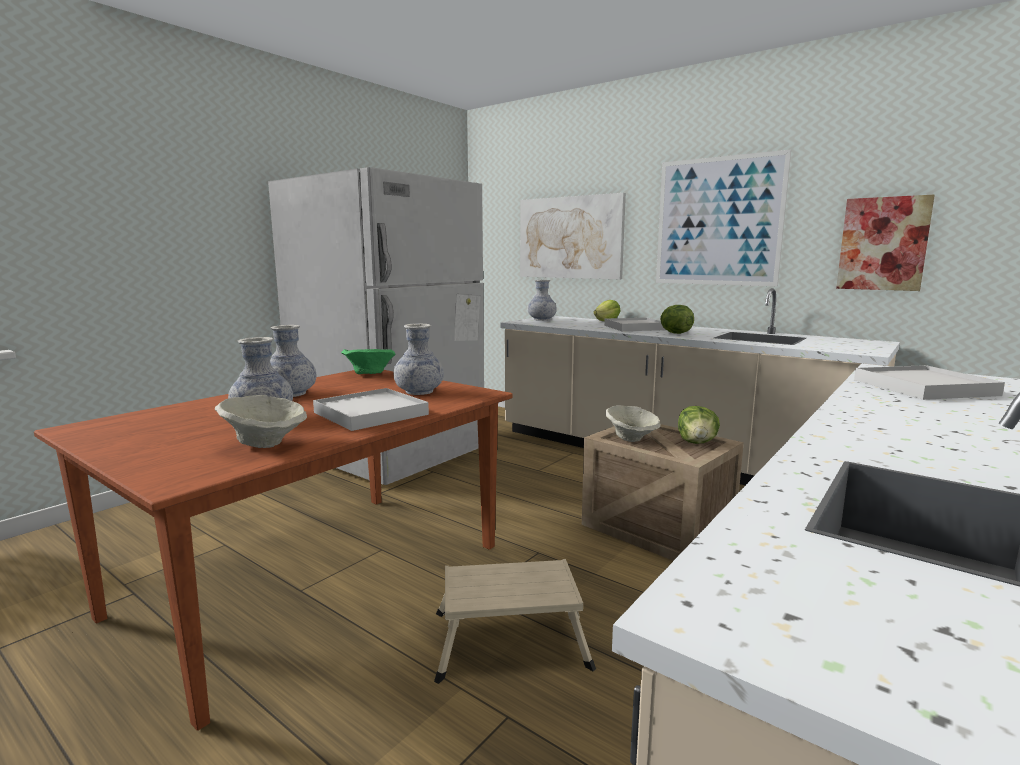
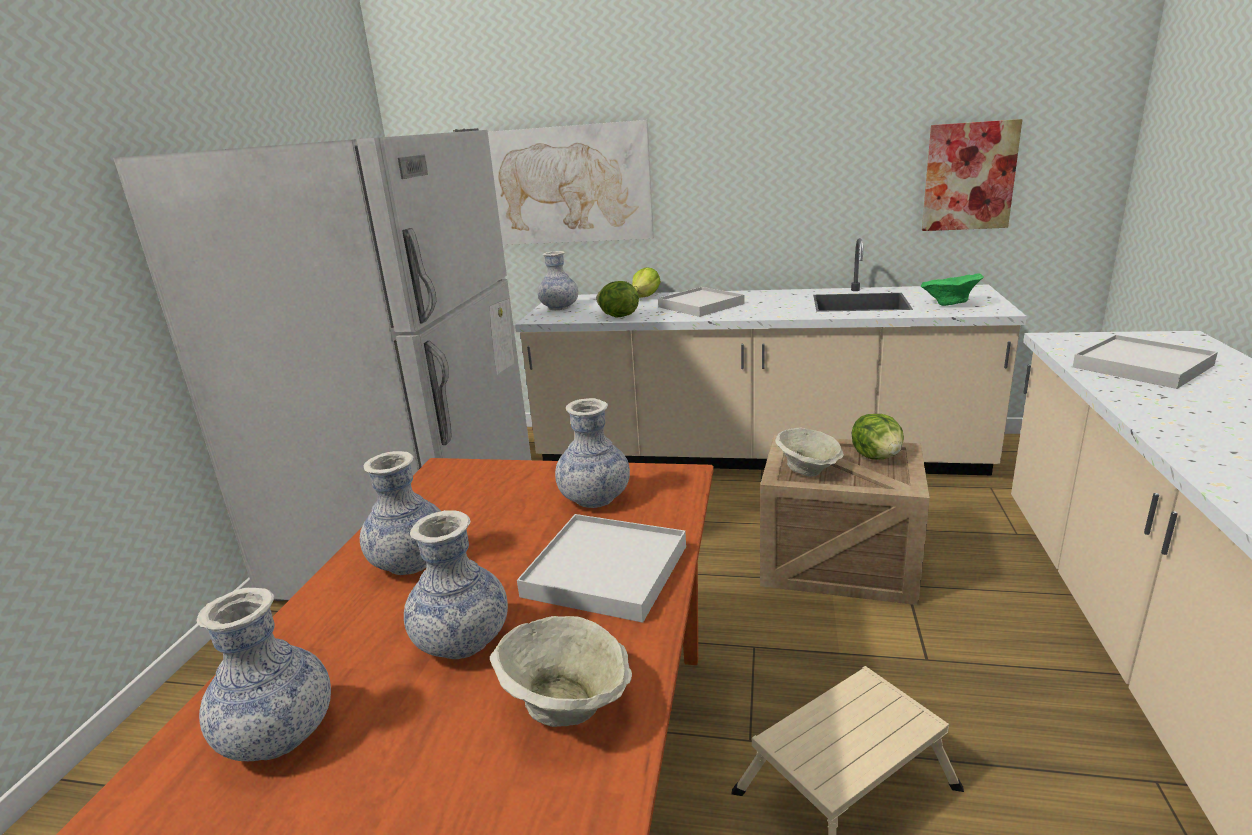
camera: 25 degrees left, 10 degrees up
(148, 425) = (278, 735): none -> vase
(369, 374) = (460, 477): green bowl -> green bowl (949, 304)
(675, 333) = (764, 309): lettuce -> lettuce (618, 316)
(718, 222) = (778, 156): picture -> none

